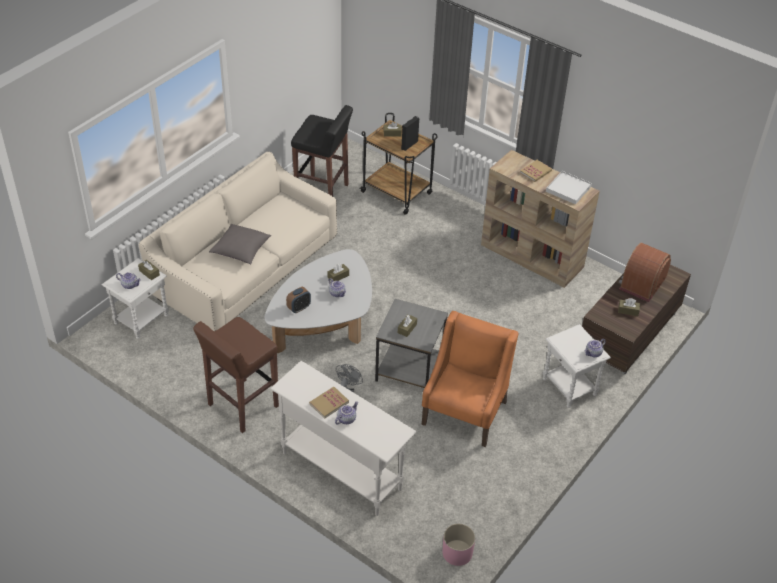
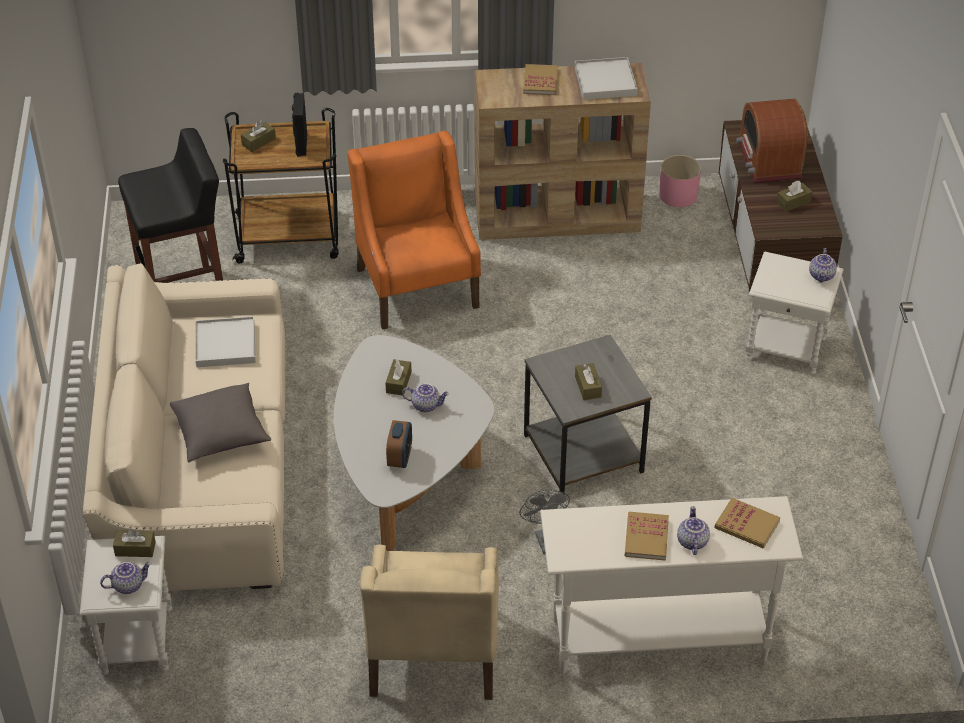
camera: 40 degrees left, 0 degrees up
(242, 406) = (432, 653): brown stool -> beige armchair
(287, 215) = (226, 345): none -> white tray
(380, 430) = (747, 525): none -> book
(457, 553) = (902, 633): pink planter -> pink planter (678, 195)
(465, 412) = (711, 460): orange armchair -> orange armchair (417, 286)

